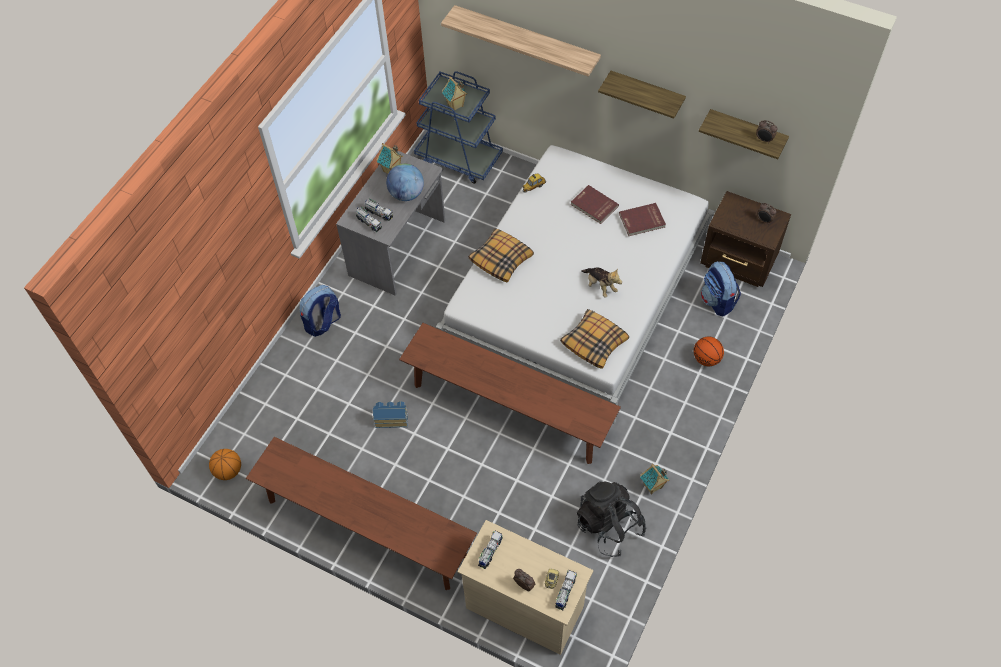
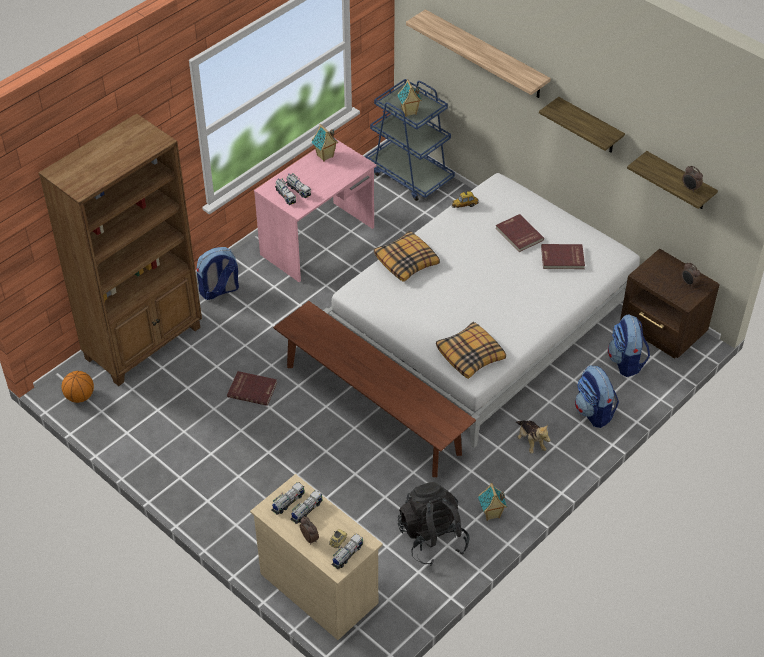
camera: 15 degrees right, 10 degrees down
(271, 397) = (144, 343): none -> brown bookcase
(366, 528) = (191, 478): brown bench -> none
(391, 418) = (252, 389): toy house -> red book
(399, 248) = (319, 241): grey desk -> pink desk
(406, 194) = (331, 179): globe -> none
(510, 556) = (306, 511): none -> toy truck
(600, 286) = (496, 307): plush toy -> plush toy (530, 441)
(706, 359) = (593, 412): basketball -> backpack

